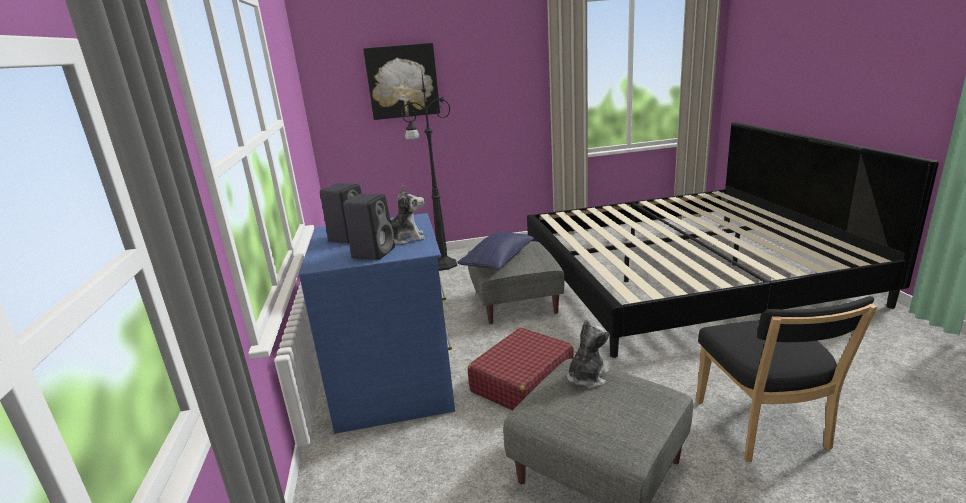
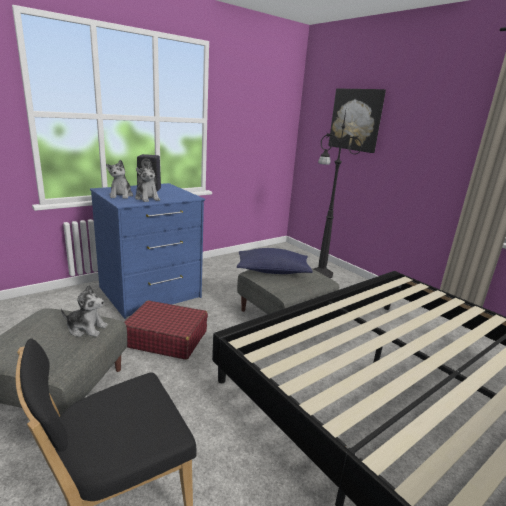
camera: 60 degrees right, 0 degrees up
(374, 252) = (121, 195): black speaker -> plush toy

